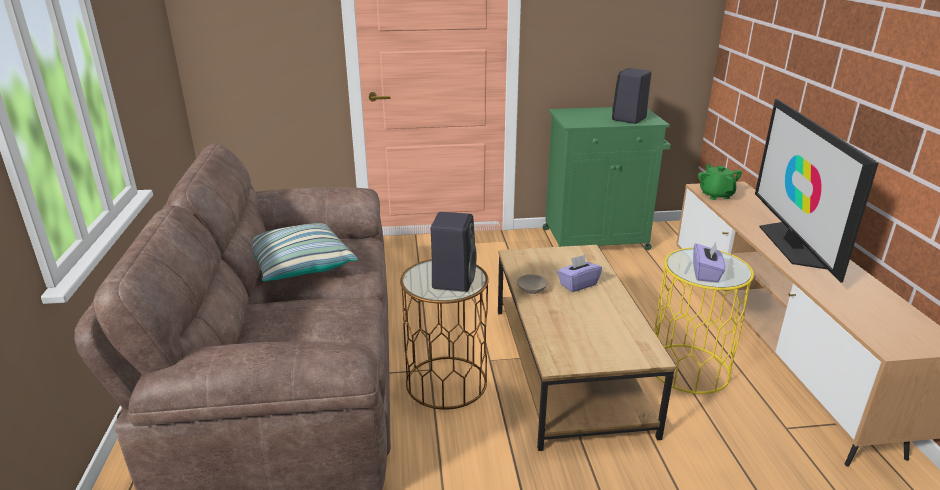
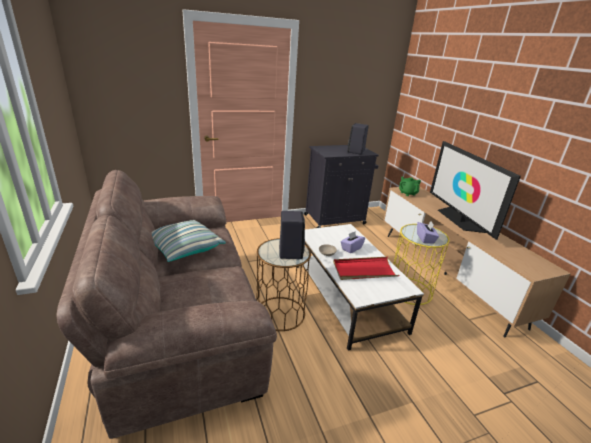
camera: 15 degrees left, 0 degrees up
(567, 367) = (346, 296): brown coffee table -> white coffee table
(584, 321) = (364, 270): none -> red tray
(597, 239) = (335, 219): green cabinet -> black cabinet

